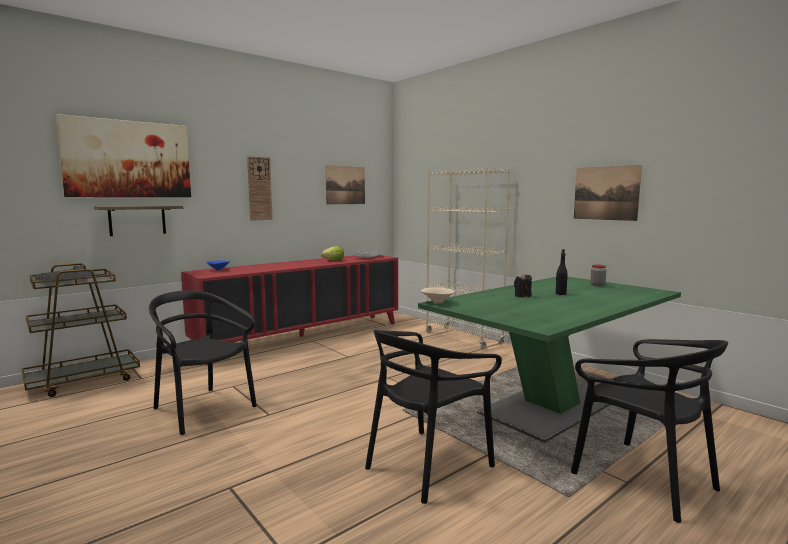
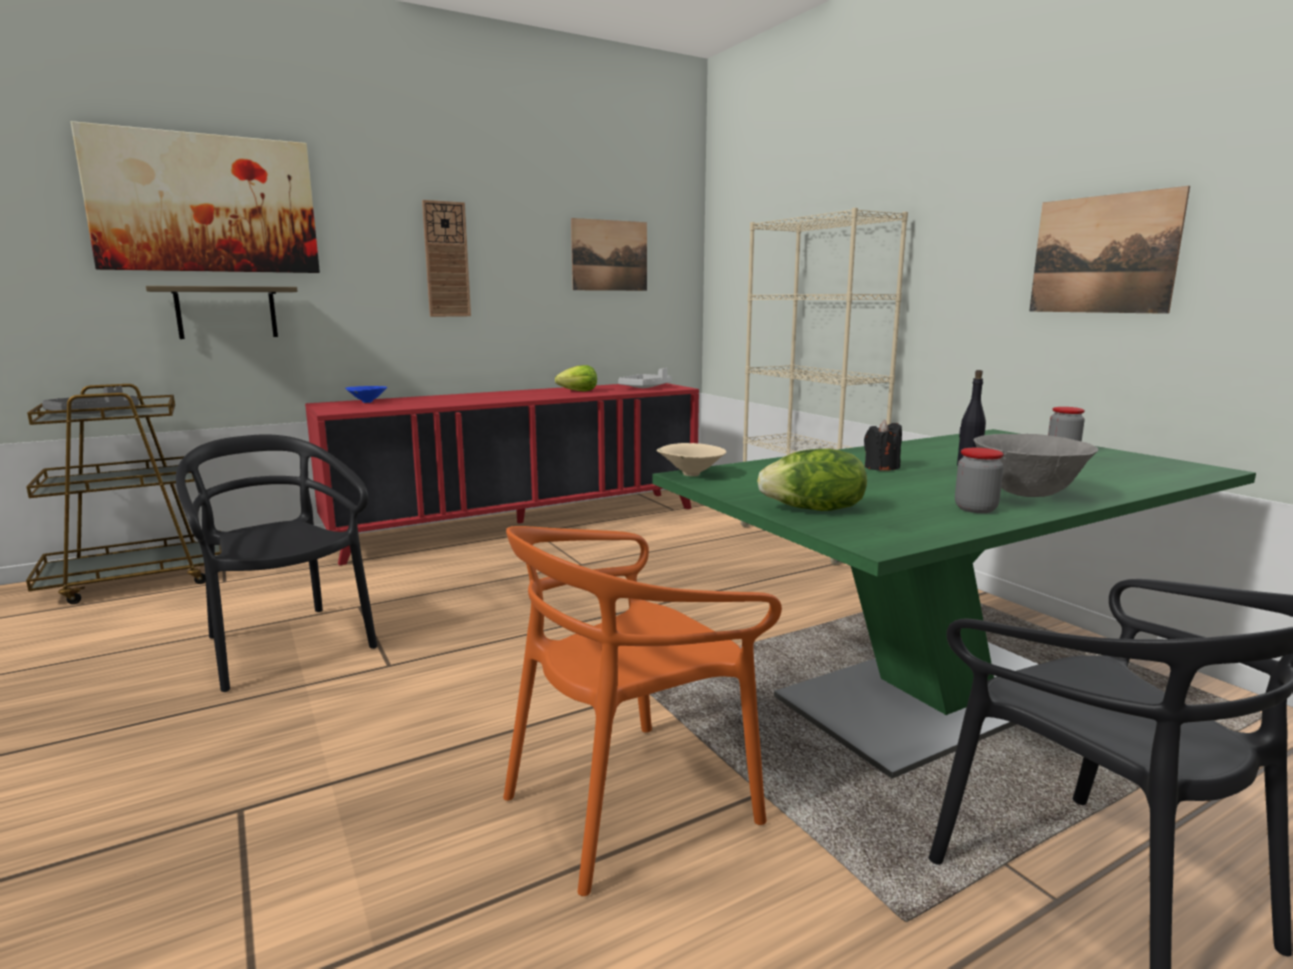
camera: 10 degrees right, 5 degrees up
(428, 464) = (630, 803): black chair -> orange chair
(507, 316) = (814, 510): none -> lettuce
(575, 312) = (975, 509): none -> jar
(593, 305) = (1027, 494): none -> grey bowl

